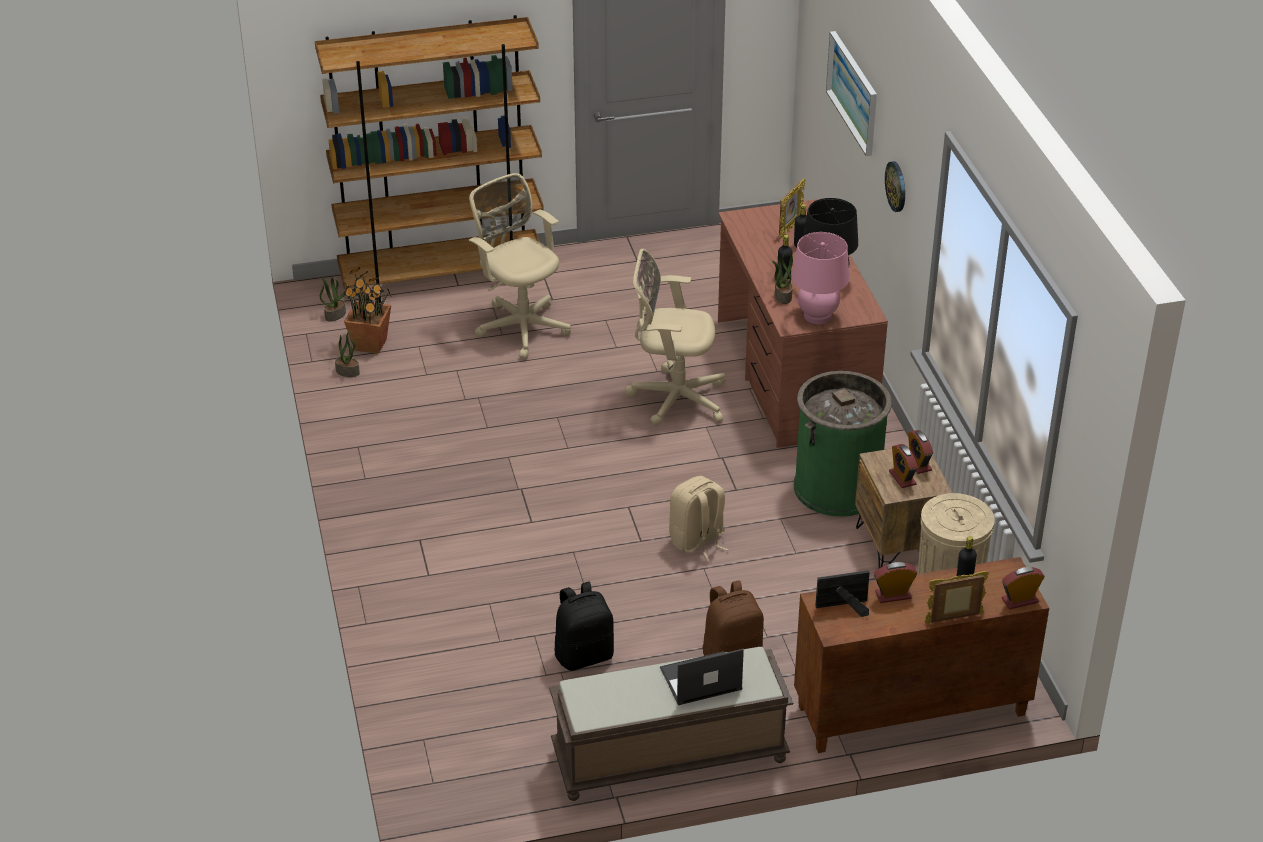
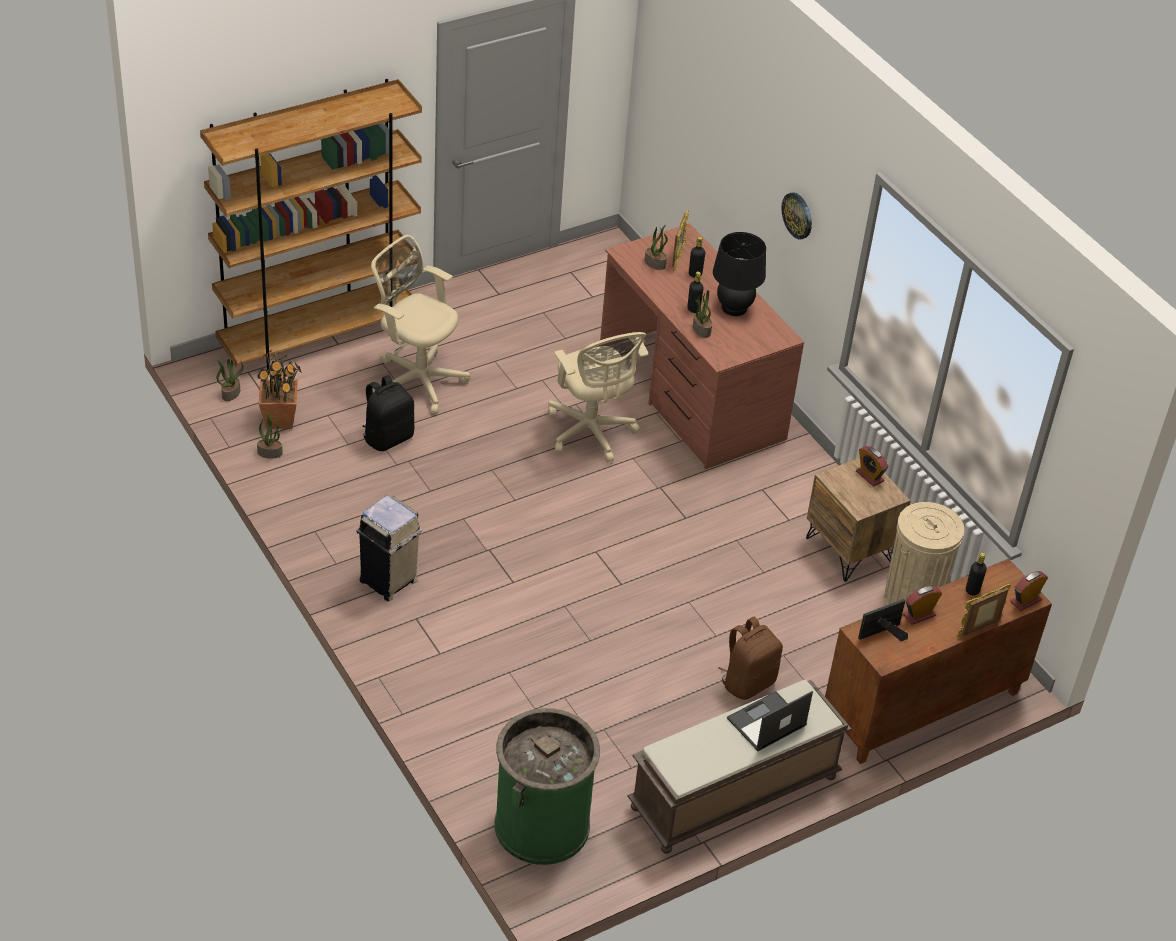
camera: 20 degrees left, 5 degrees up
(409, 502) = (389, 581): none -> beige trash can
(584, 655) = (617, 708): black backpack -> black backpack (388, 437)
(673, 398) = (591, 433): beige office chair -> beige office chair turned 105 degrees counterclockwise
(698, 541) = (672, 576): beige backpack -> none
(764, 231) = (655, 263): none -> potted plant
(817, 316) = (741, 345): pink table lamp -> none
(837, 487) = (773, 500): green trash can -> green trash can (541, 825)
(853, 92) = (727, 124): picture -> none
(902, 478) = (862, 492): alarm clock -> none

